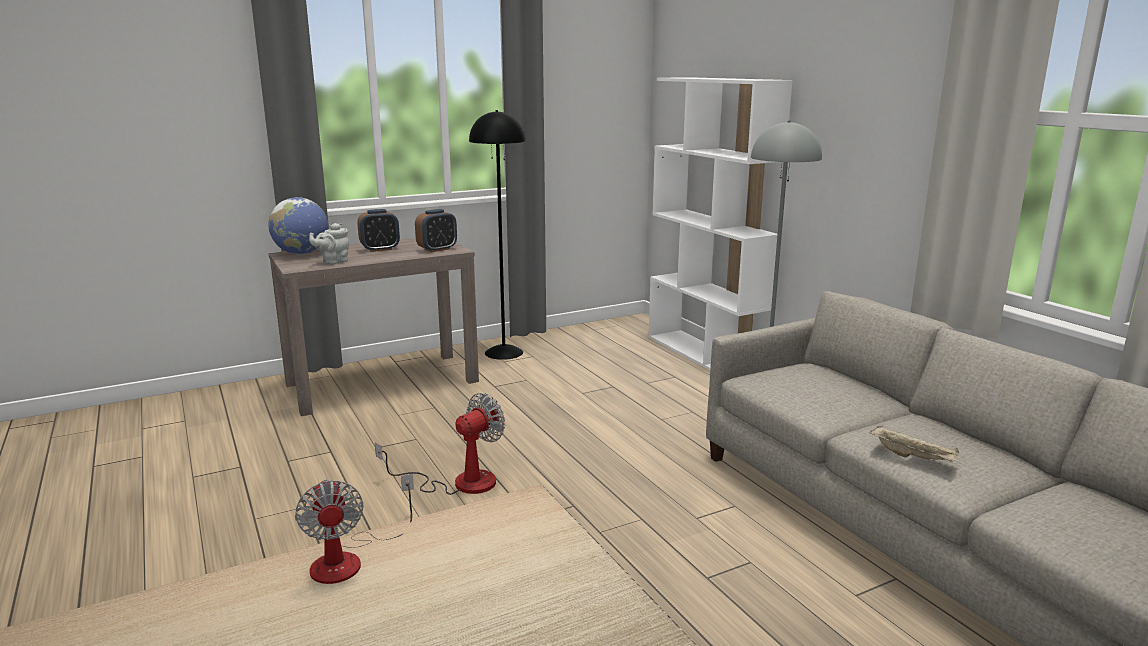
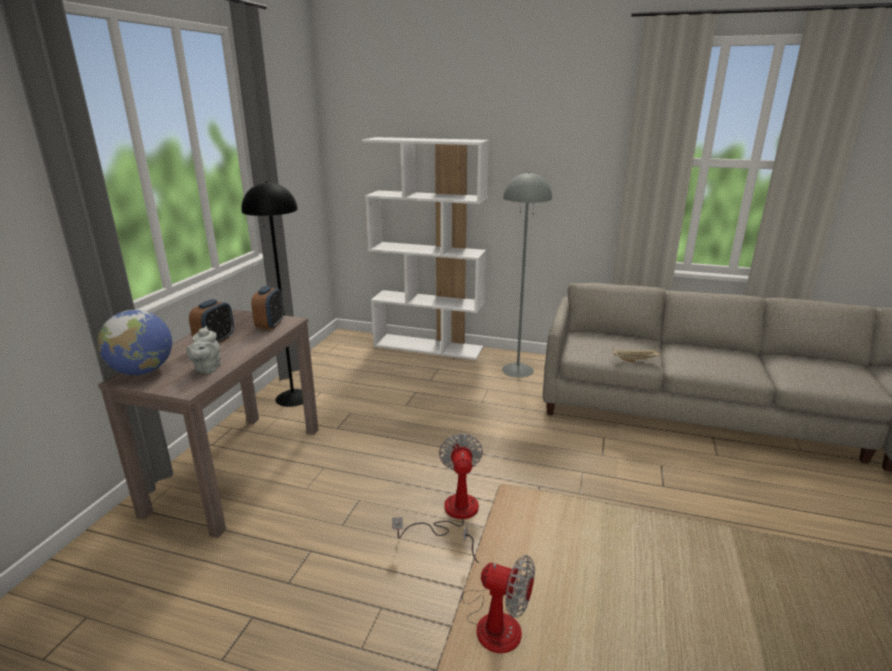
camera: 45 degrees left, 5 degrees up
(913, 457) = (721, 368): beige tray -> beige tray (636, 360)

